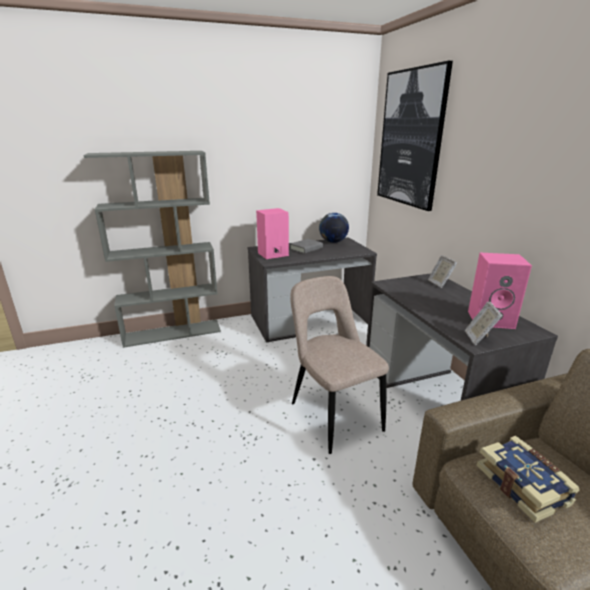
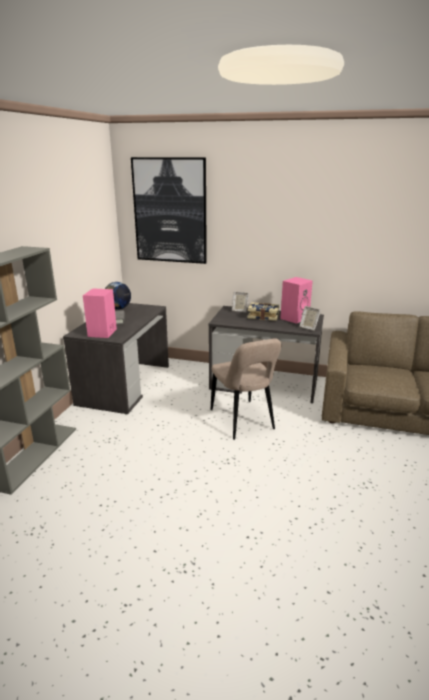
camera: 55 degrees left, 0 degrees up
(333, 414) = (243, 421): beige chair -> beige chair turned 120 degrees counterclockwise
(523, 485) = (376, 377): book -> book (263, 316)

